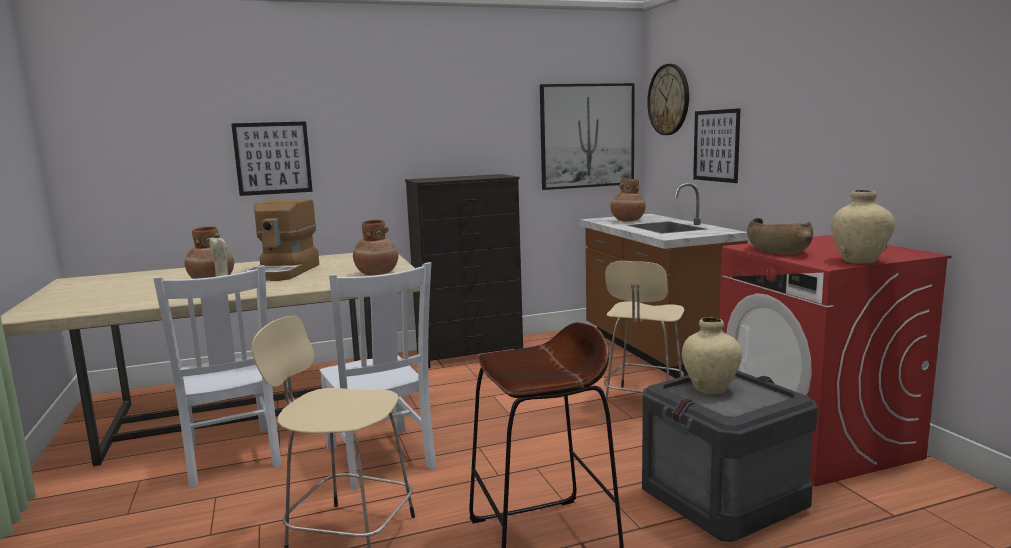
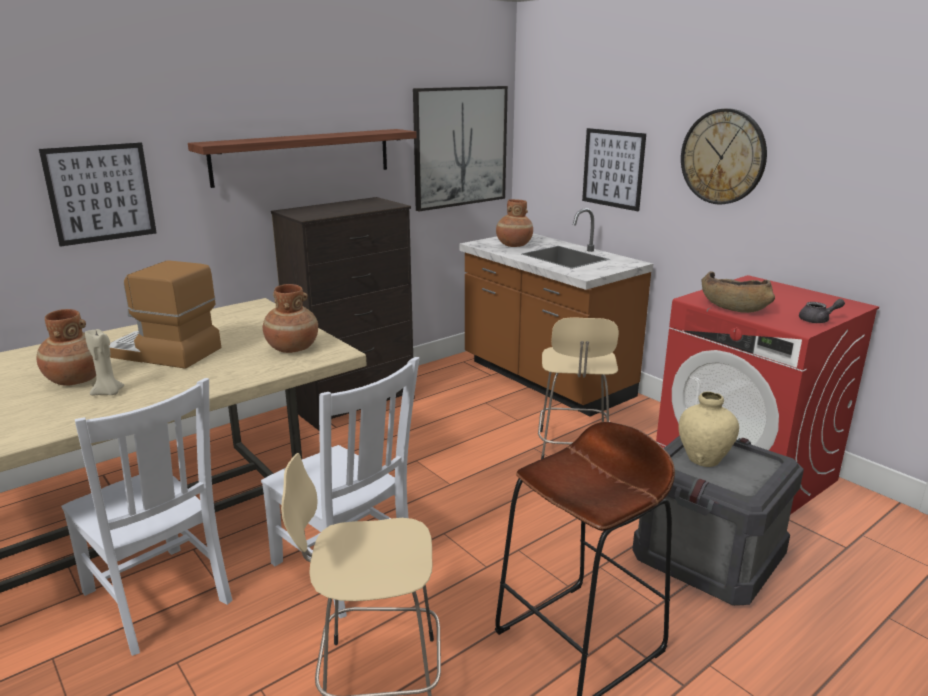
camera: 20 degrees left, 10 degrees up
(284, 272) = (164, 353): coffee machine -> coffee machine turned 120 degrees clockwise
(437, 138) = (303, 156): none -> shelf
(669, 99) = (550, 109): wall clock -> wall clock (723, 157)
(859, 261) = (818, 320): beige vase -> grey teapot

